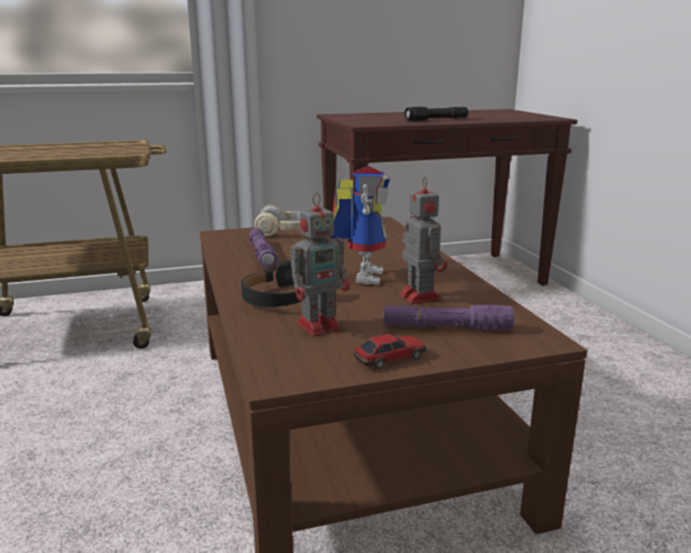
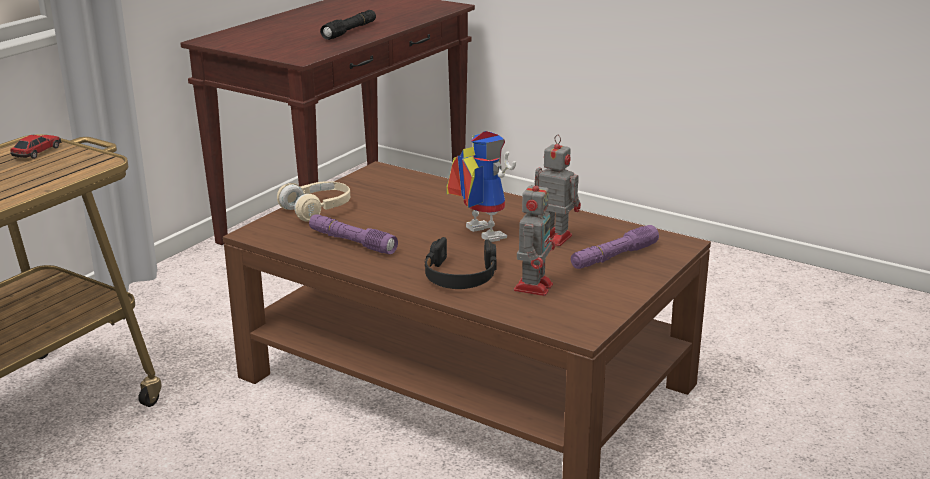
camera: 40 degrees left, 5 degrees up
(389, 358) = (620, 291): toy car -> toy car (37, 152)

